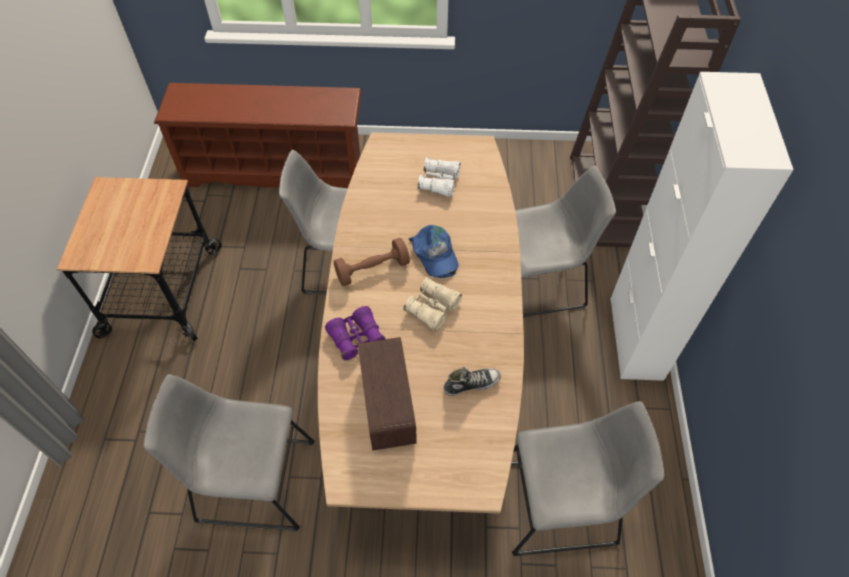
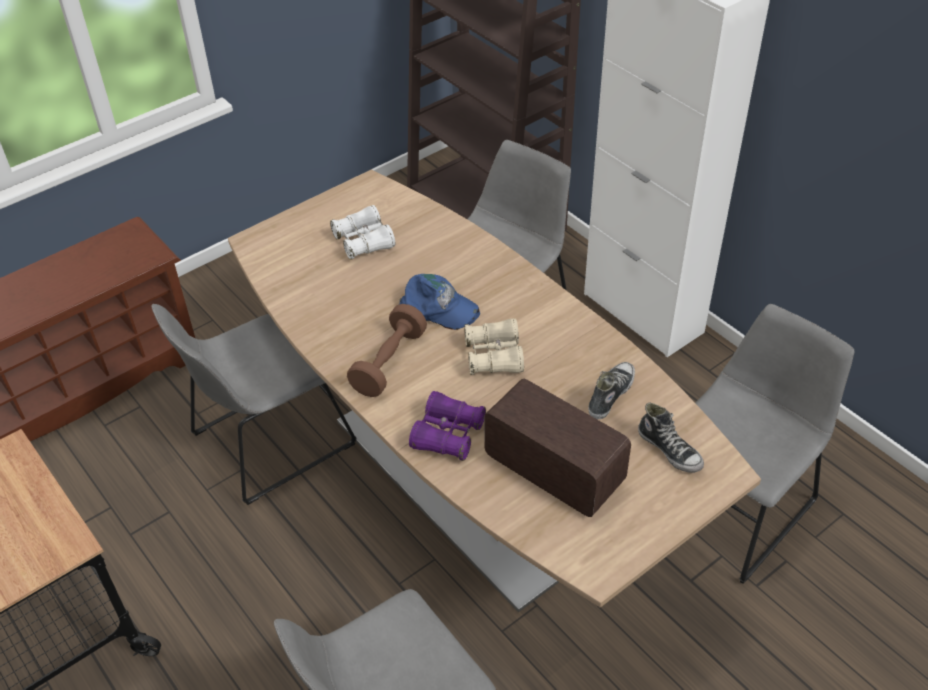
camera: 40 degrees left, 10 degrees down
(466, 447) = (670, 450): none -> shoe

